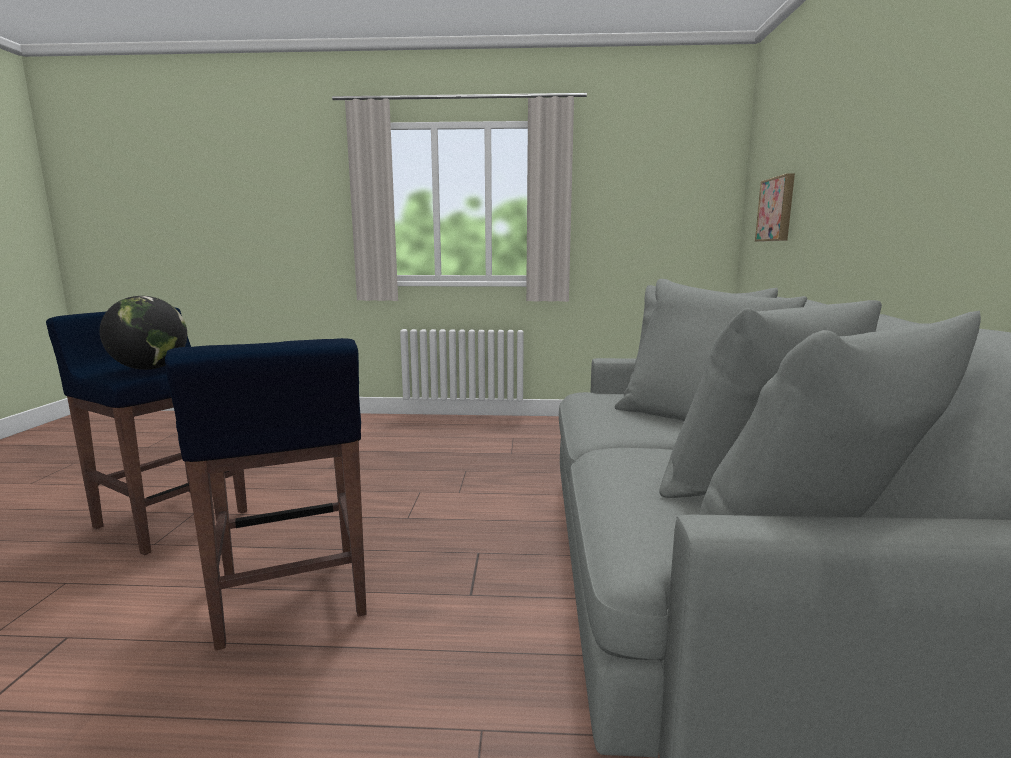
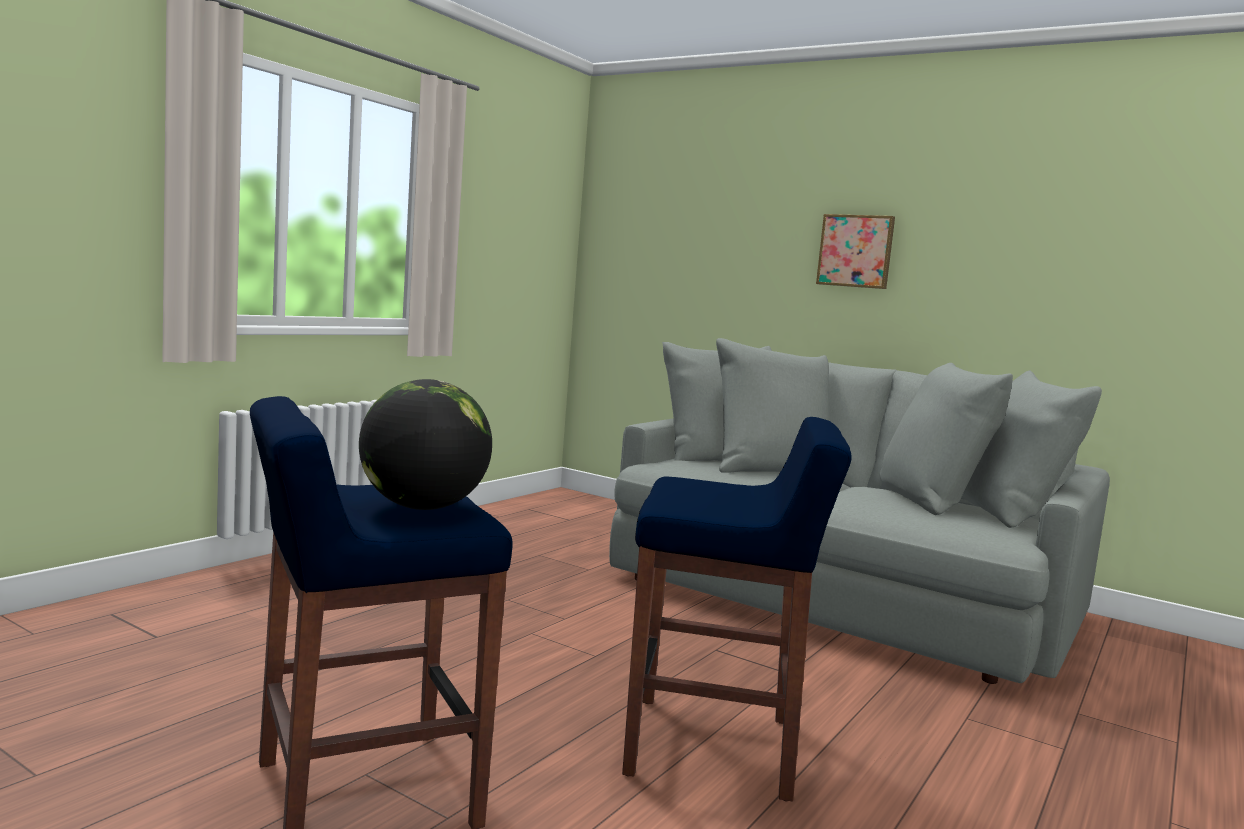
camera: 60 degrees left, 5 degrees down
(777, 209) = (659, 261): picture -> picture (856, 251)

